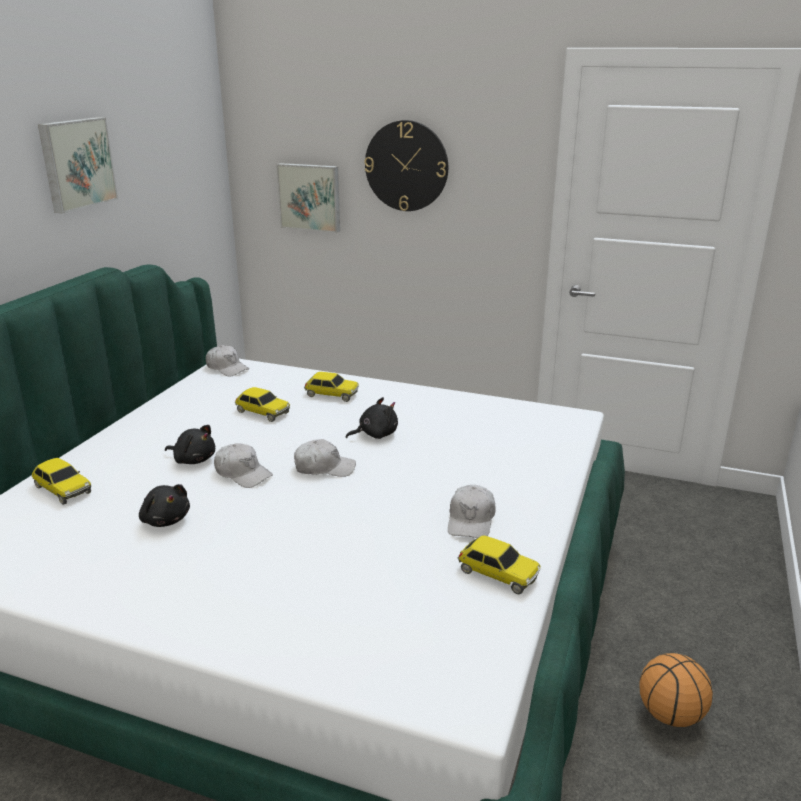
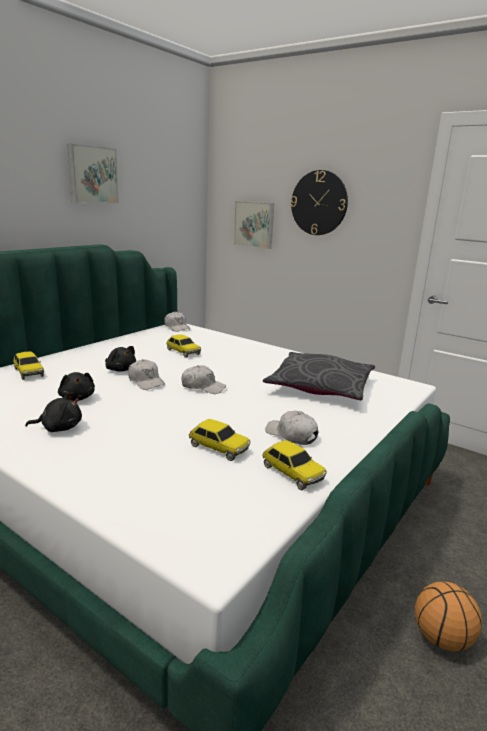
camera: 15 degrees right, 5 degrees down
(331, 394) = (235, 349): toy car -> toy car (218, 448)
(375, 434) = (251, 374): black plush toy -> black plush toy (59, 428)
(470, 439) = (320, 387): none -> grey pillow
(471, 520) = (291, 435): white cap -> white cap turned 105 degrees clockwise

